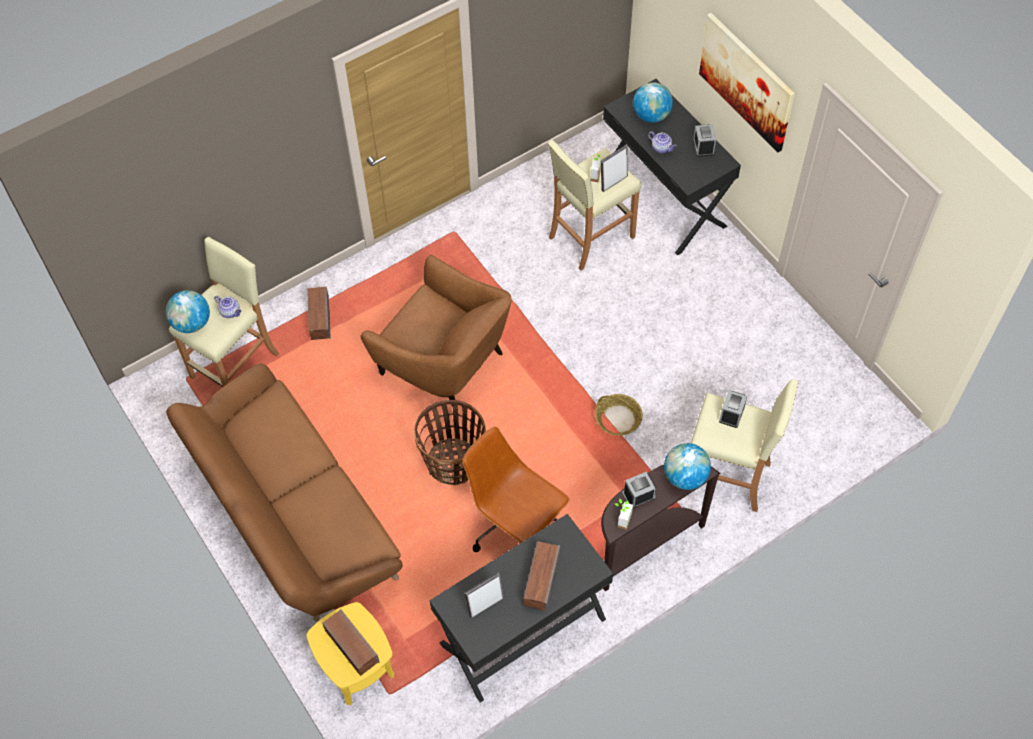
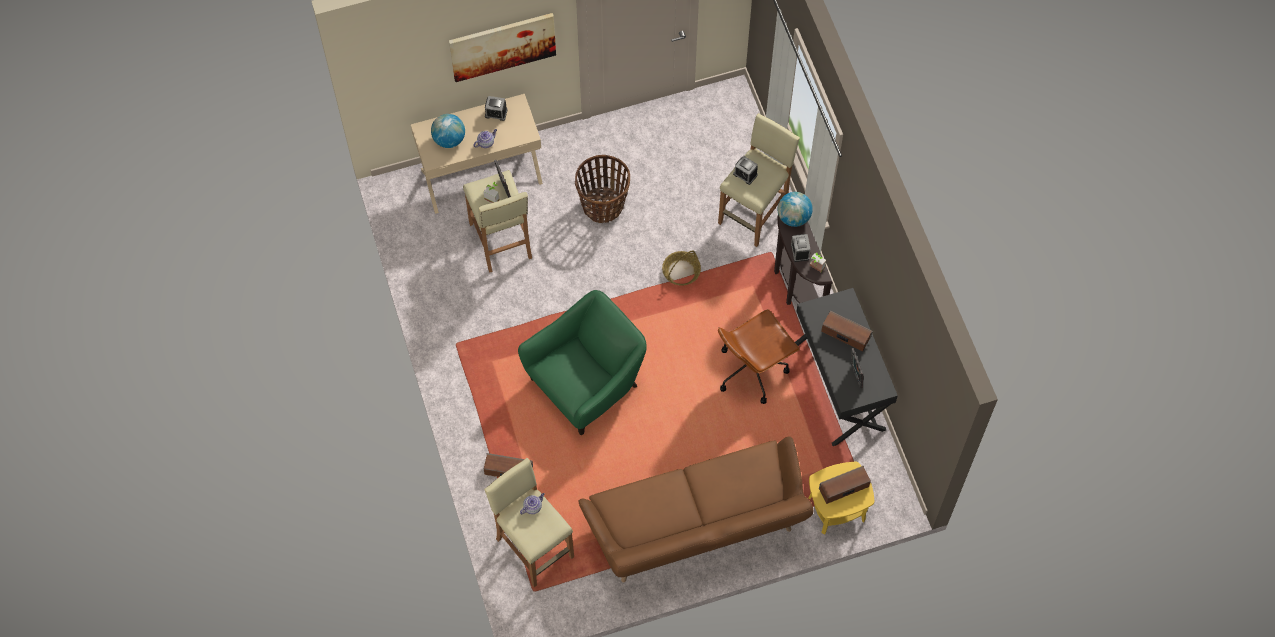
camera: 75 degrees left, 5 degrees up
(192, 323) = (534, 539): globe -> none
(444, 362) = (586, 383): brown armchair -> green armchair
(453, 462) = (682, 399): basket -> basket (603, 205)
(664, 198) = (481, 175): black desk -> beige desk

